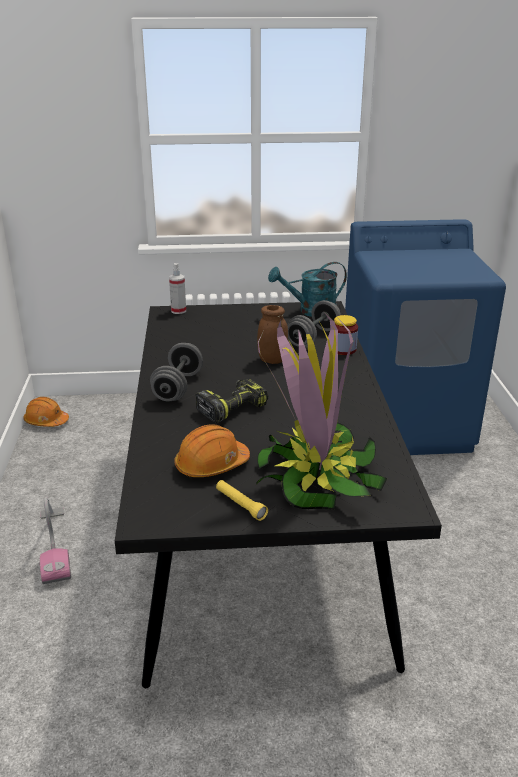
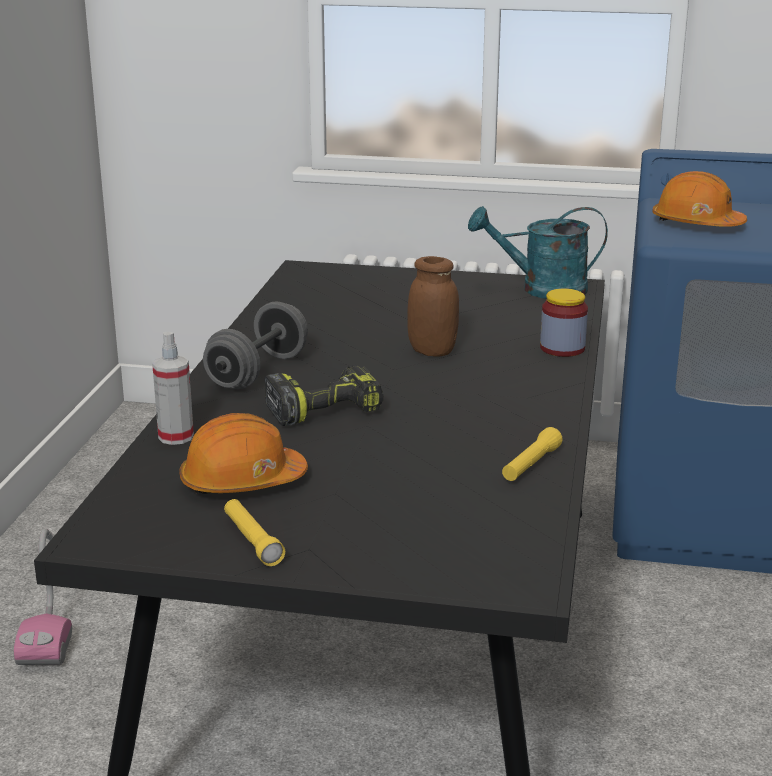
camera: 15 degrees right, 5 degrees down
(46, 421) = (125, 438): orange hard hat -> orange hard hat (696, 224)
(178, 311) = (325, 270): spray bottle -> spray bottle (176, 437)
(313, 338) = (521, 327): grey dumbbell -> none
(315, 476) = (398, 519): potted plant -> none
(368, 429) = (531, 465): none -> yellow flashlight

